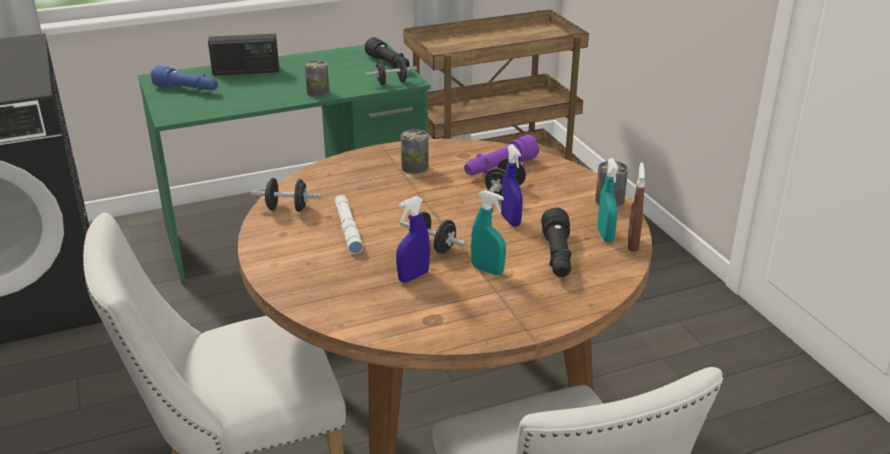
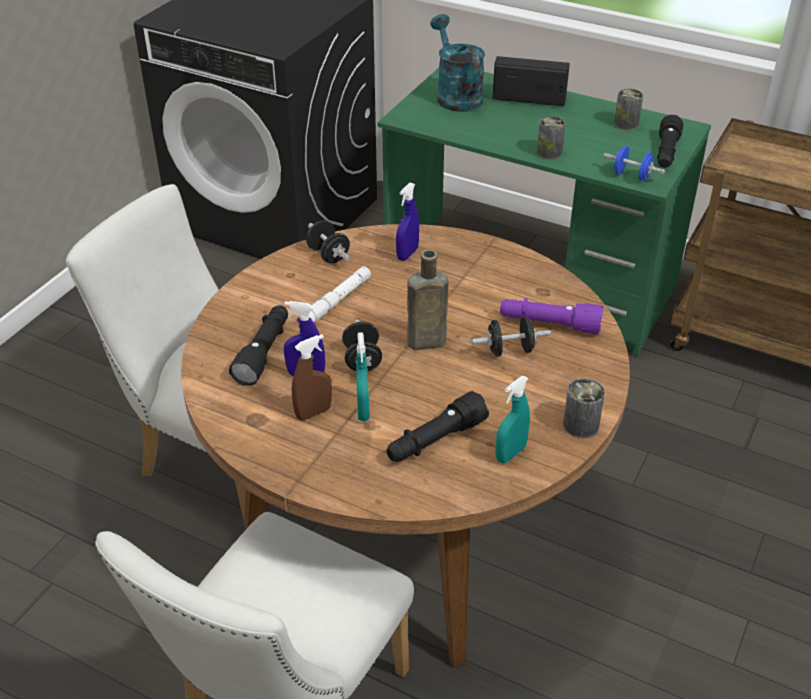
camera: 50 degrees right, 10 degrees up
(187, 89) = (455, 95): blue flashlight -> turquoise watering can
(246, 71) = (529, 99): radio -> radio turned 150 degrees clockwise
(358, 283) = (264, 352): none -> black flashlight
(391, 83) = (631, 176): black dumbbell -> blue dumbbell
(415, 167) = (481, 278): can -> can (626, 124)
(449, 216) = (423, 342): none -> brown bottle
(510, 220) = (462, 381): blue spray bottle -> blue spray bottle (407, 254)
(633, 244) = (517, 480): brown spray bottle -> brown spray bottle (313, 412)

